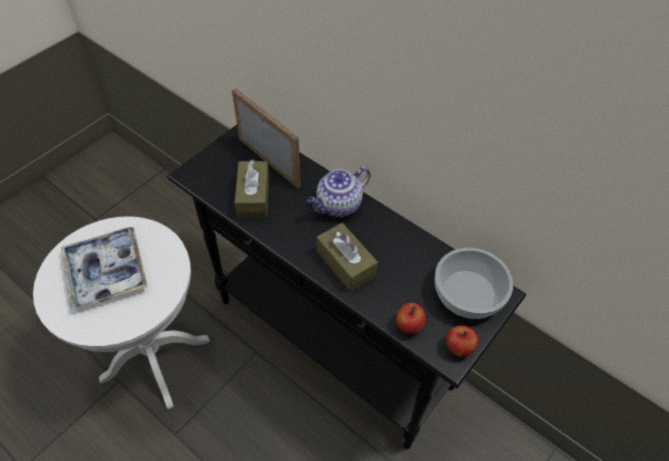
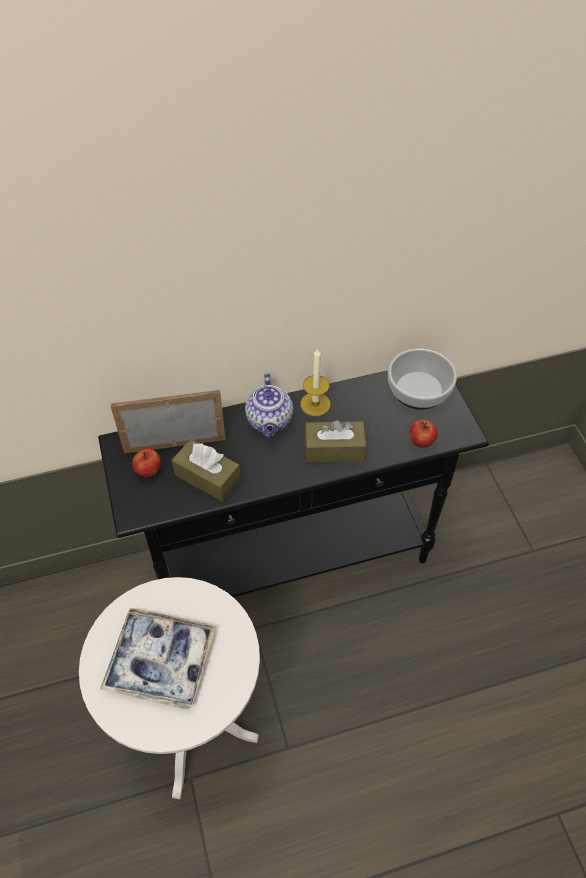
camera: 55 degrees left, 0 degrees up
(382, 226) = (315, 404): none -> candle
(458, 348) = (460, 423): apple -> apple (148, 471)

